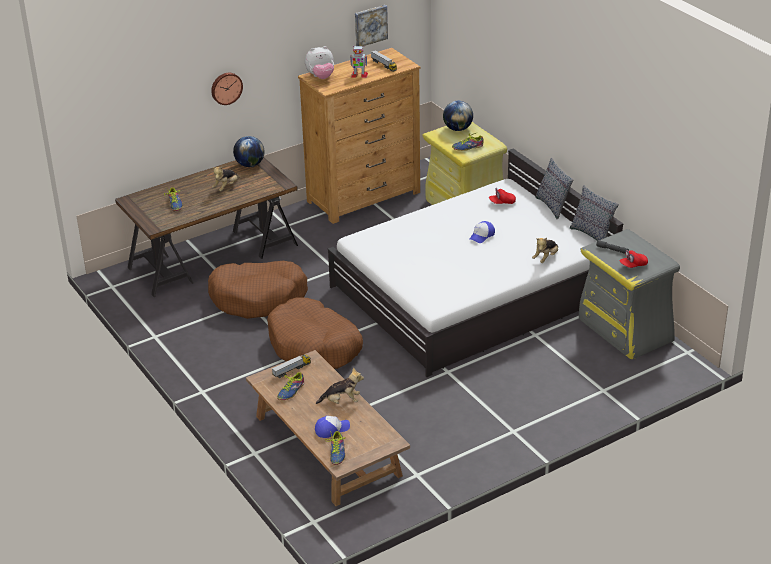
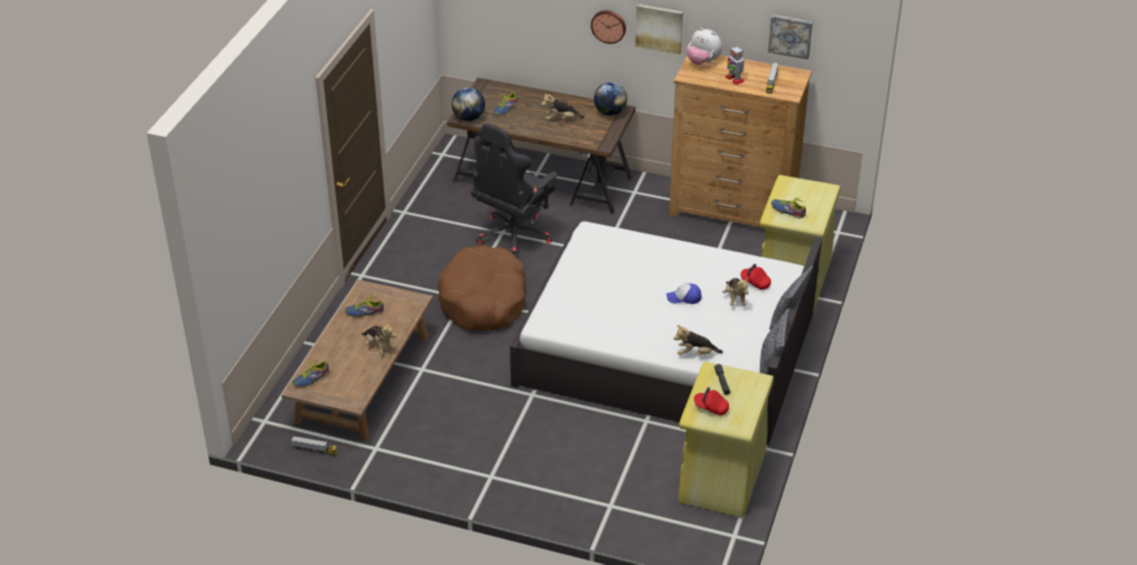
camera: 50 degrees right, 5 degrees up
(259, 298) = (514, 235): brown dog bed -> black office chair
(268, 69) = (659, 28): none -> picture
(291, 370) = (392, 298): toy truck -> toy truck (314, 450)
(331, 429) = (338, 360): cap -> none
(457, 129) = (812, 189): globe -> globe (469, 118)
(508, 218) = (734, 299): none -> plush toy
(625, 330) = (721, 476): grey nightstand -> yellow nightstand

